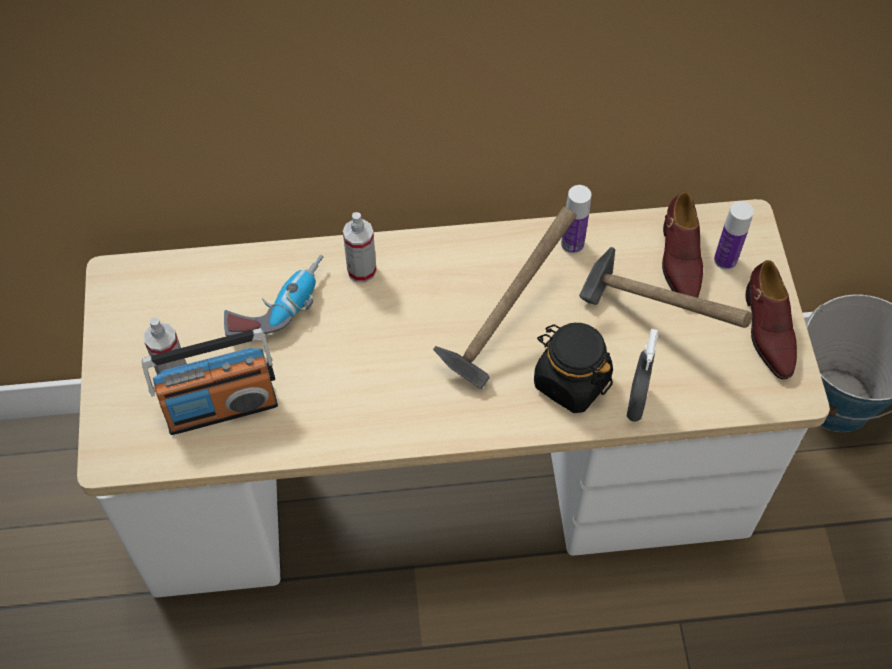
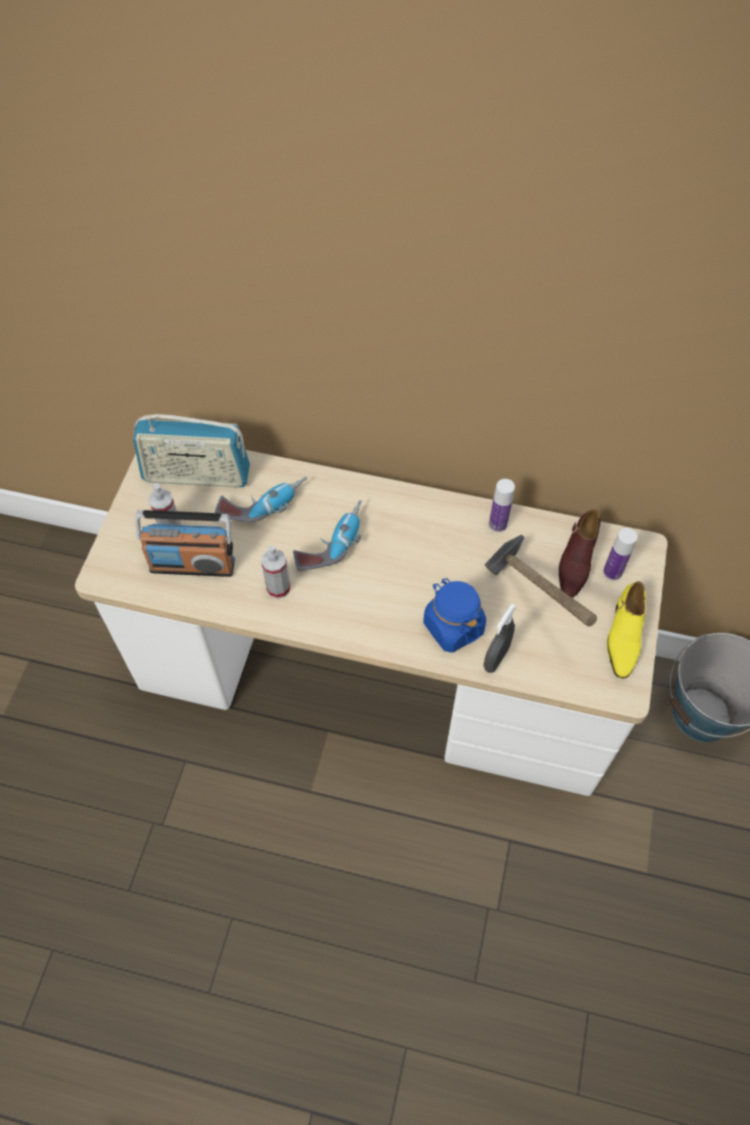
camera: 20 degrees right, 0 degrees up
(178, 295) = (197, 475): none -> radio
(361, 270) = (333, 497): spray bottle -> spray bottle (278, 588)
(383, 326) = (332, 542): none -> power drill
(503, 331) = (418, 573): hammer -> none
(571, 381) = (453, 627): black jar -> blue jar
(767, 330) = (623, 637): brown shoe -> yellow shoe

